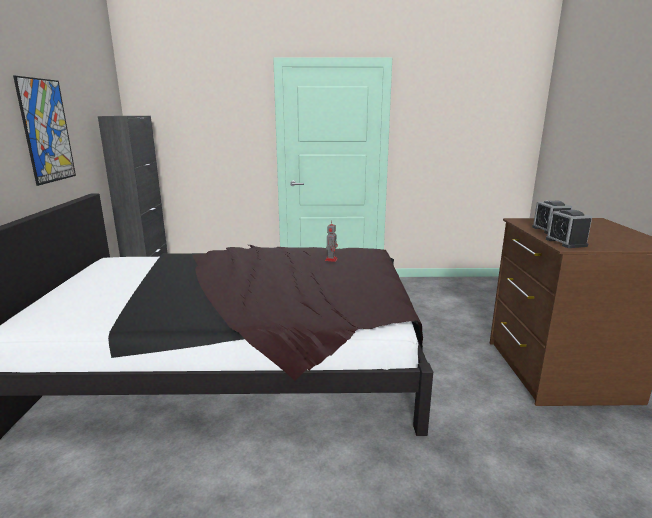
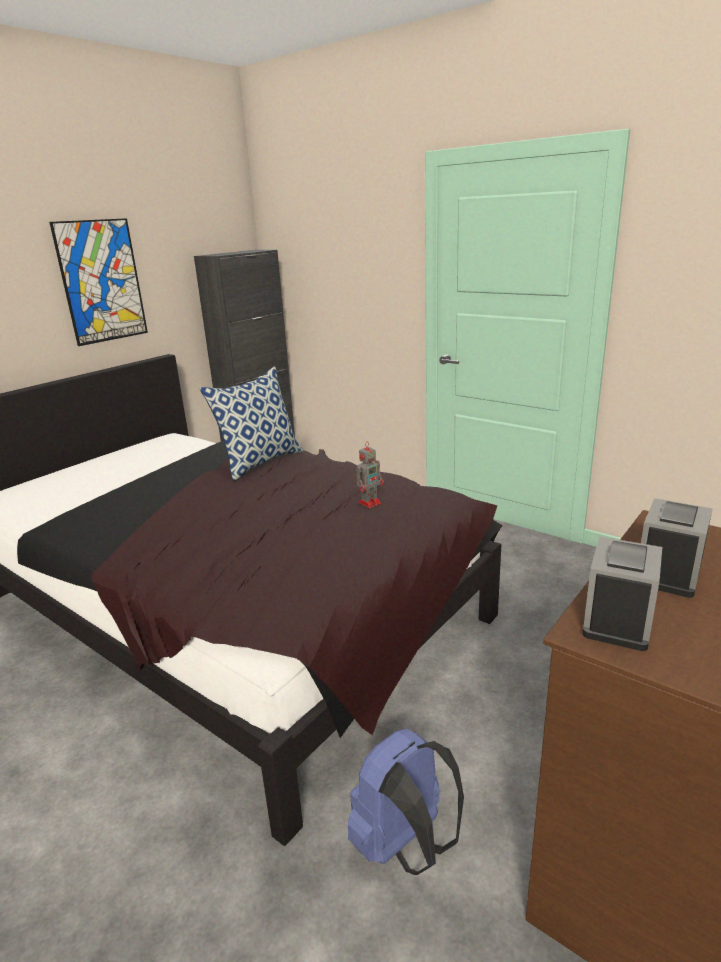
camera: 40 degrees right, 5 degrees up
(223, 256) = (260, 462): none -> pillow
(469, 408) = (405, 845): none -> blue backpack

